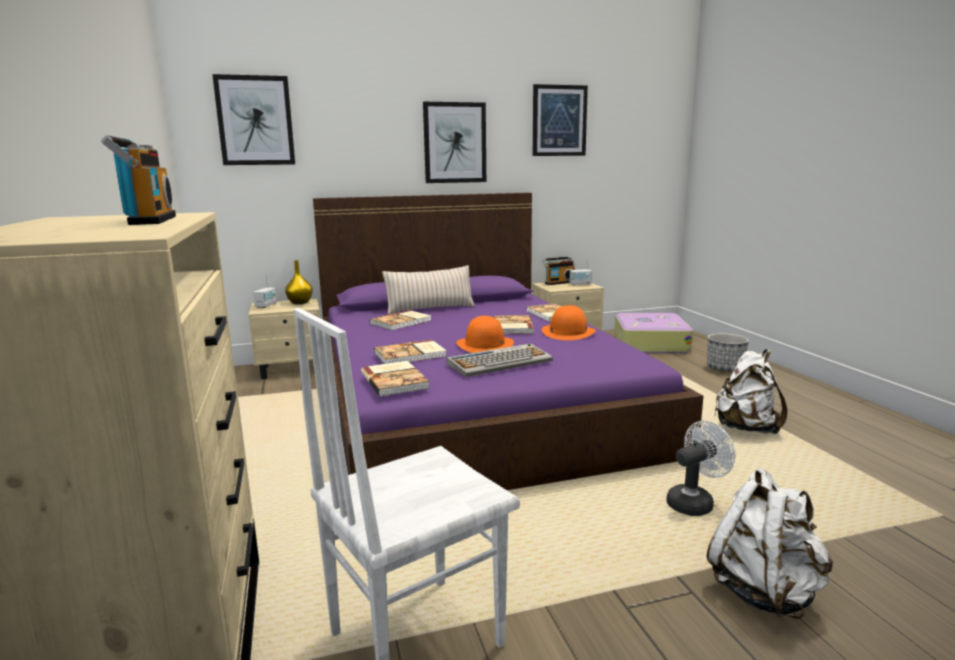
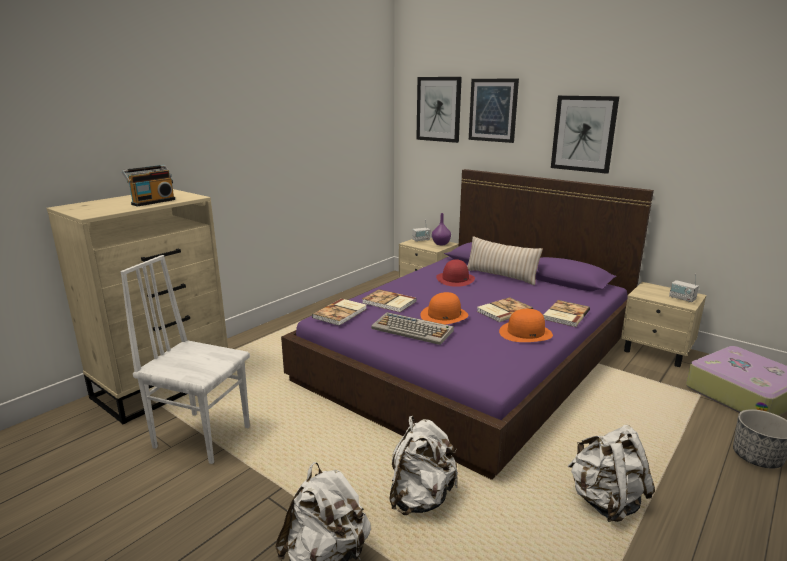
camera: 55 degrees right, 5 degrees up
(299, 302) = (441, 243): yellow vase -> purple vase
(402, 322) = (455, 279): book -> red hat
(558, 282) = (667, 289): radio -> none
(559, 121) = (707, 116): picture -> picture (493, 110)
(694, 502) = (420, 498): white fan -> white backpack

